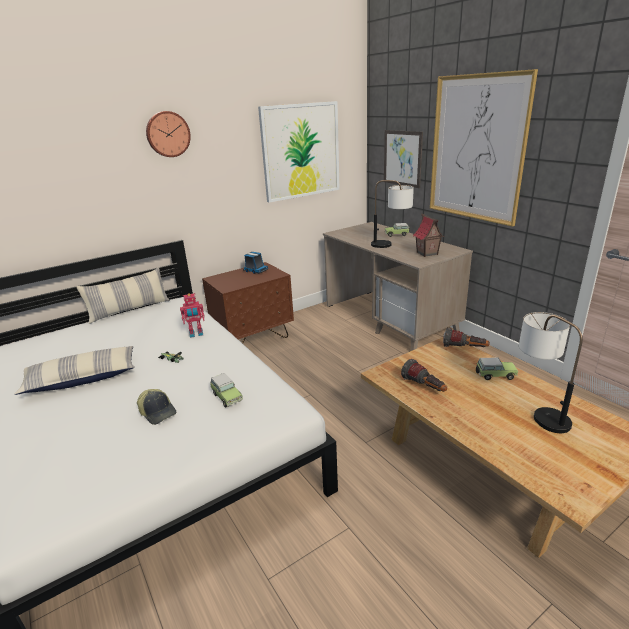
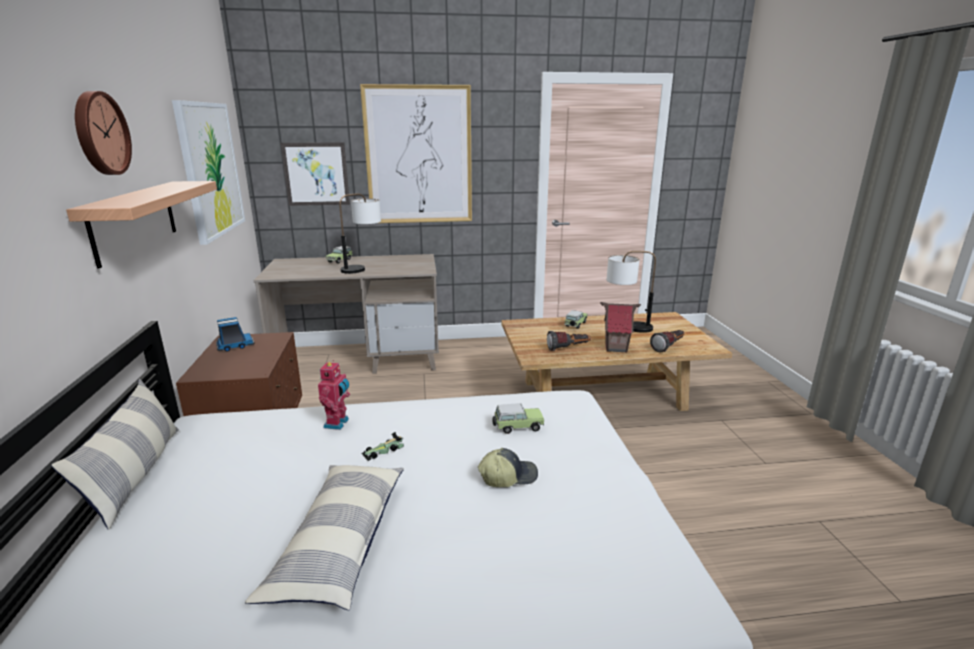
camera: 65 degrees left, 5 degrees down
(190, 182) = (134, 220): none -> shelf
(427, 253) = (410, 264): toy house -> toy house (616, 348)
(465, 348) = (530, 321): flashlight -> flashlight (669, 347)

